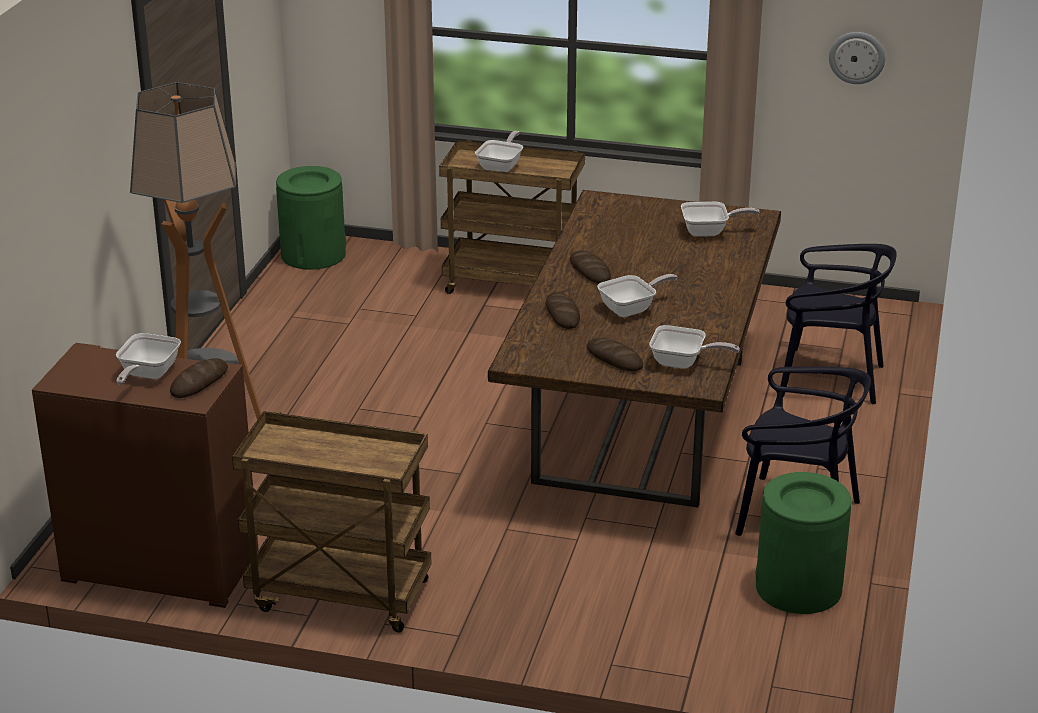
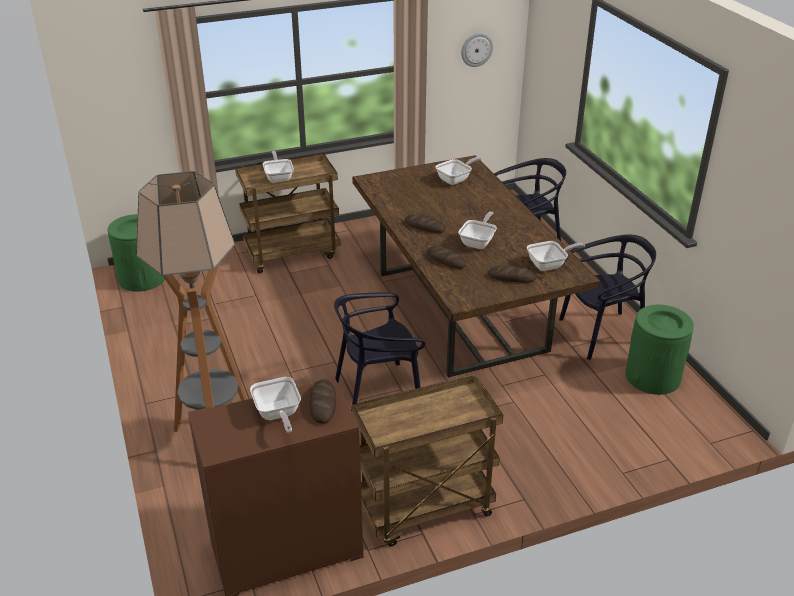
camera: 35 degrees left, 5 degrees up
(430, 467) = (378, 392): none -> black chair

